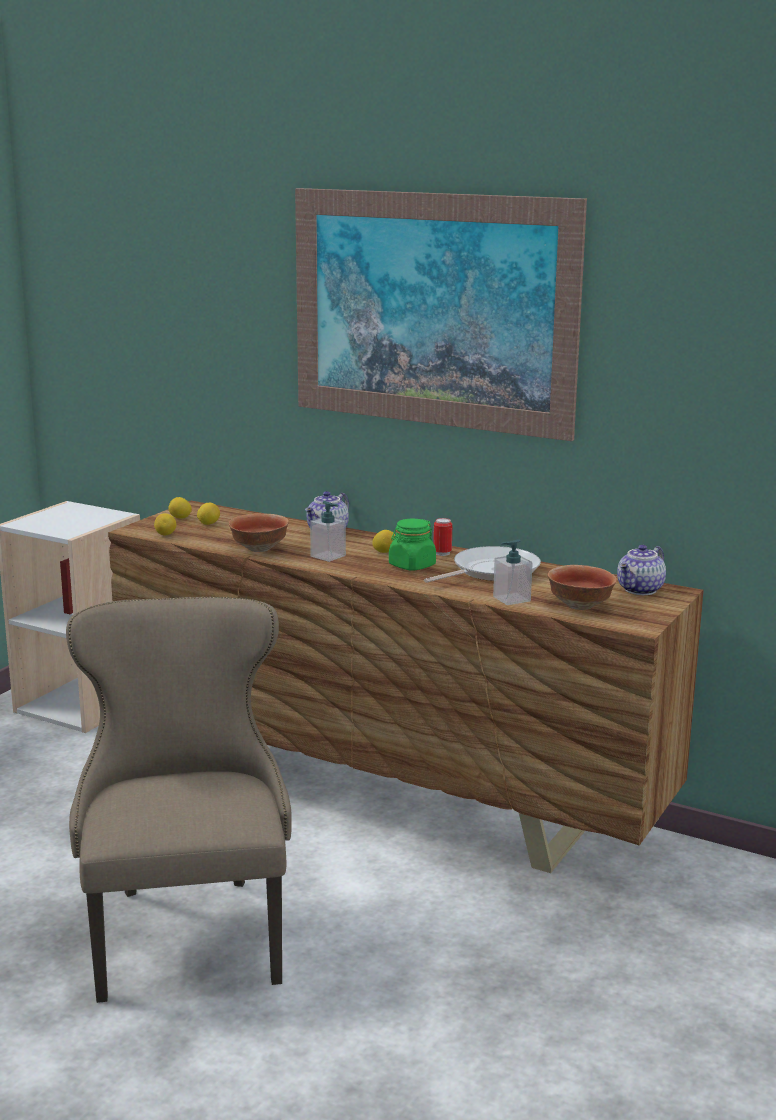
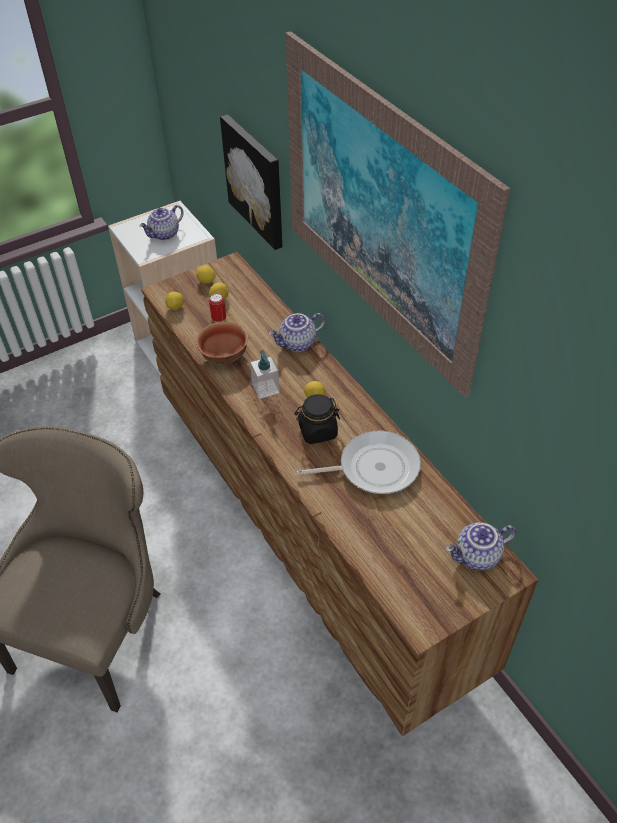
camera: 30 degrees right, 30 degrees up
(76, 520) = (164, 234): none -> teapot
(230, 386) = (256, 181): none -> picture
(412, 566) = (317, 431): green jar -> black jar
(442, 553) = (359, 417): can -> can (219, 319)
(511, 599) = (352, 526): soap dispenser -> none
(580, 605) = (401, 563): bowl -> none

